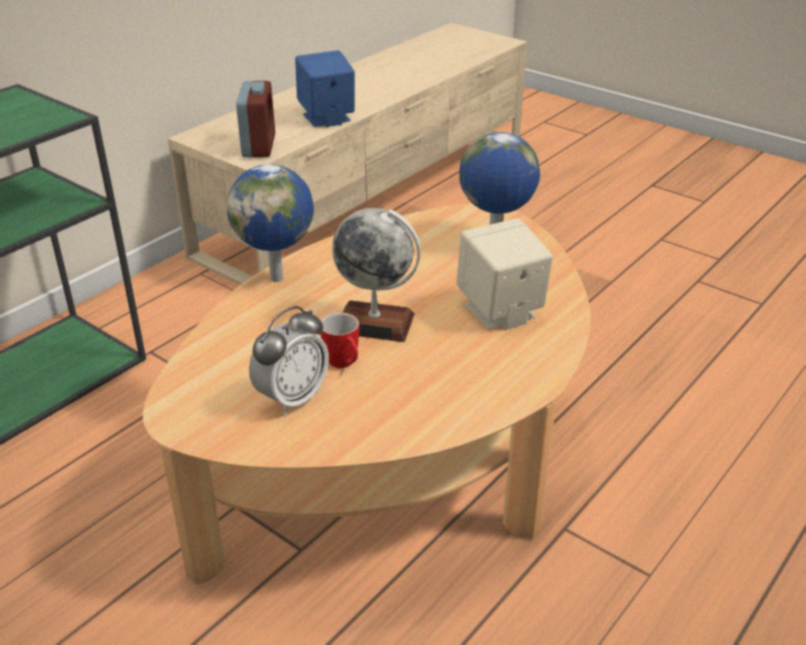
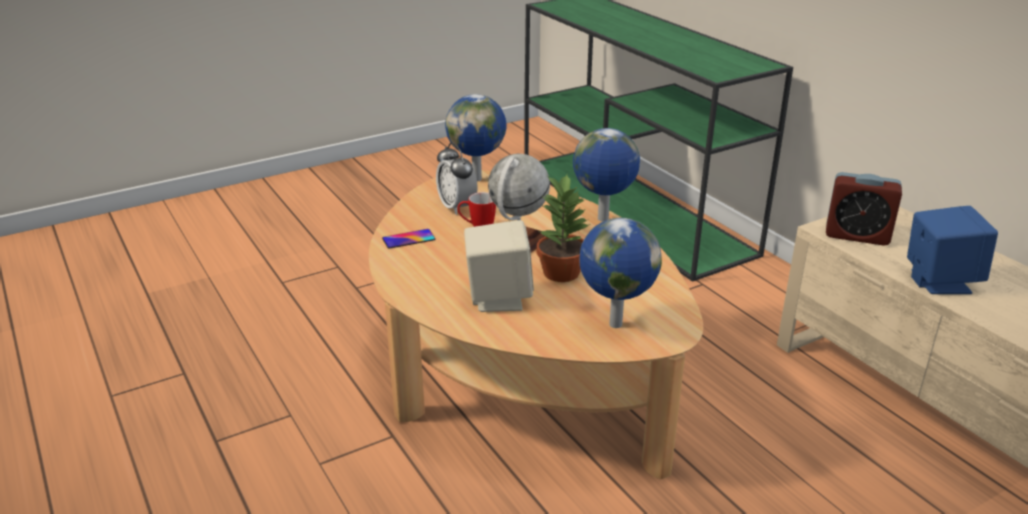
camera: 110 degrees right, 5 degrees down
(183, 403) = (478, 179): none -> globe
(411, 415) = (408, 239): none -> phone
(420, 284) = (561, 272): none -> potted plant

